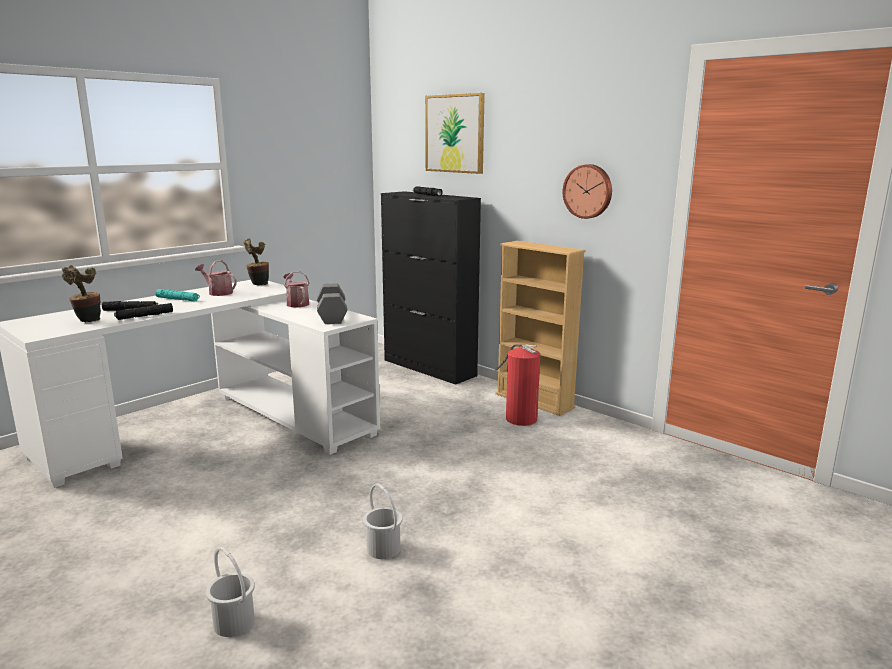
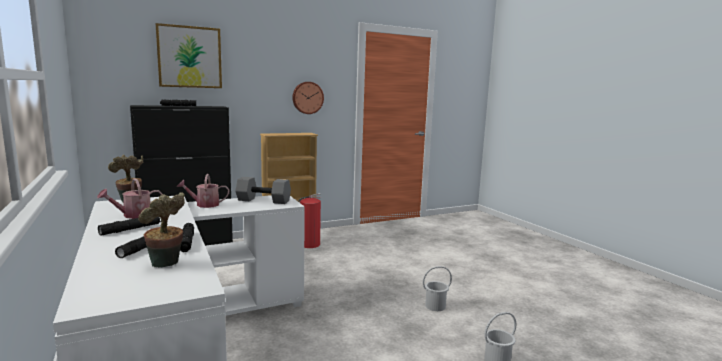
camera: 70 degrees left, 5 degrees down
(177, 299) = (131, 229): turquoise flashlight -> black flashlight

